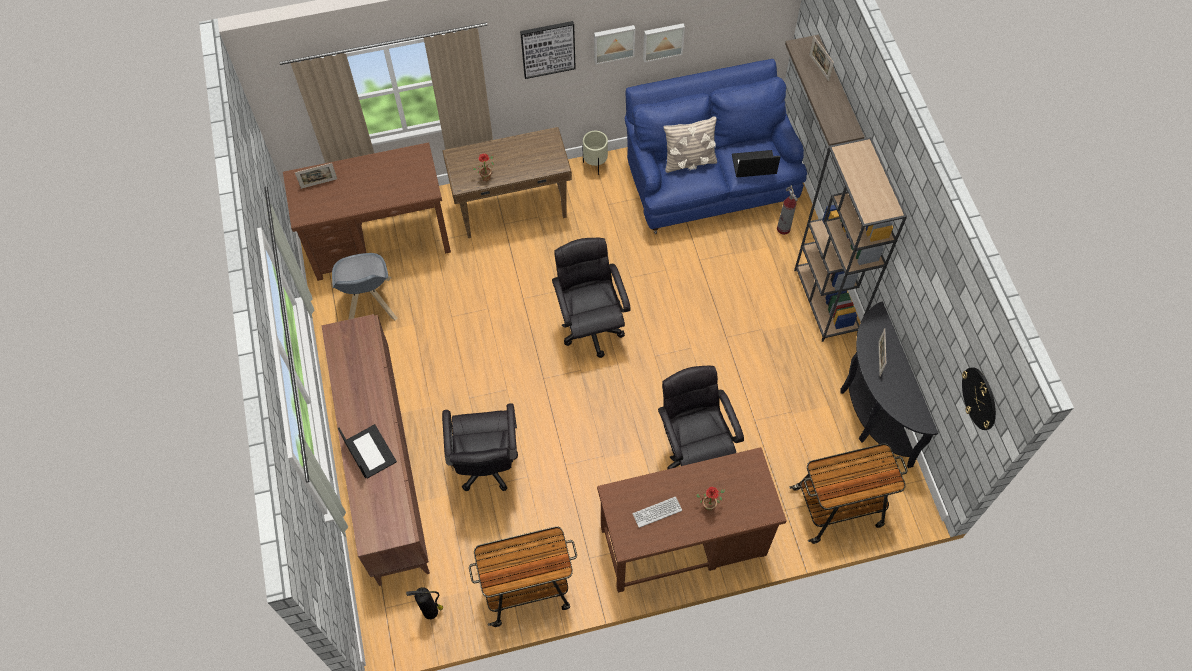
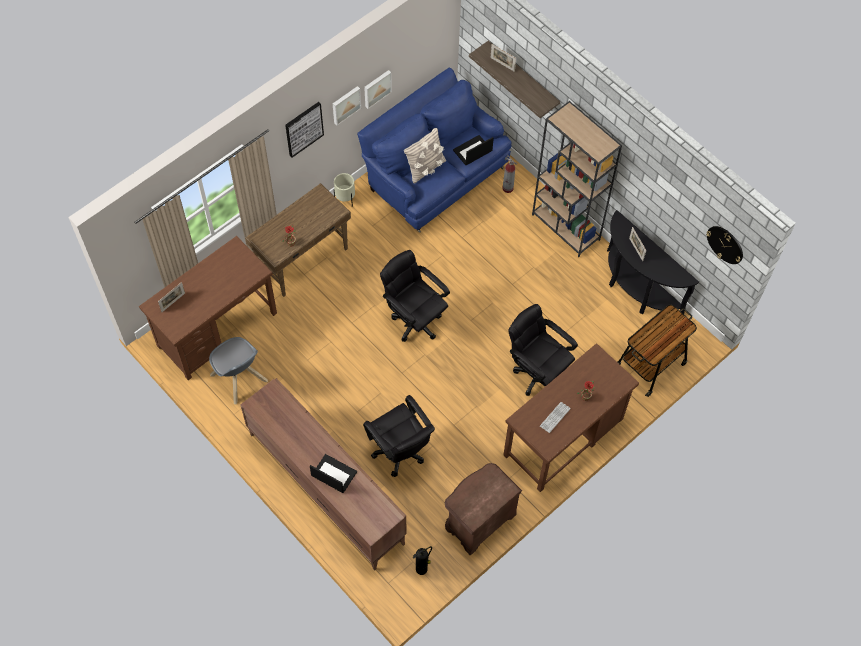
camera: 30 degrees left, 0 degrees up
(527, 587) = (478, 519): cart -> brown nightstand

